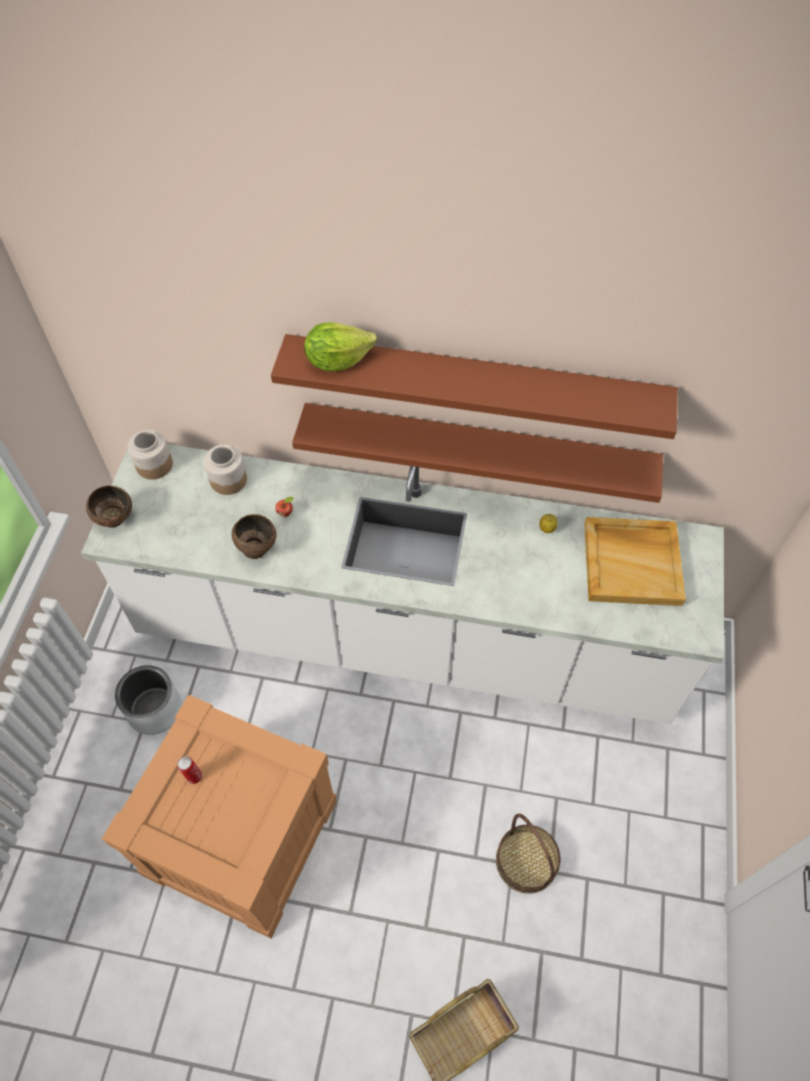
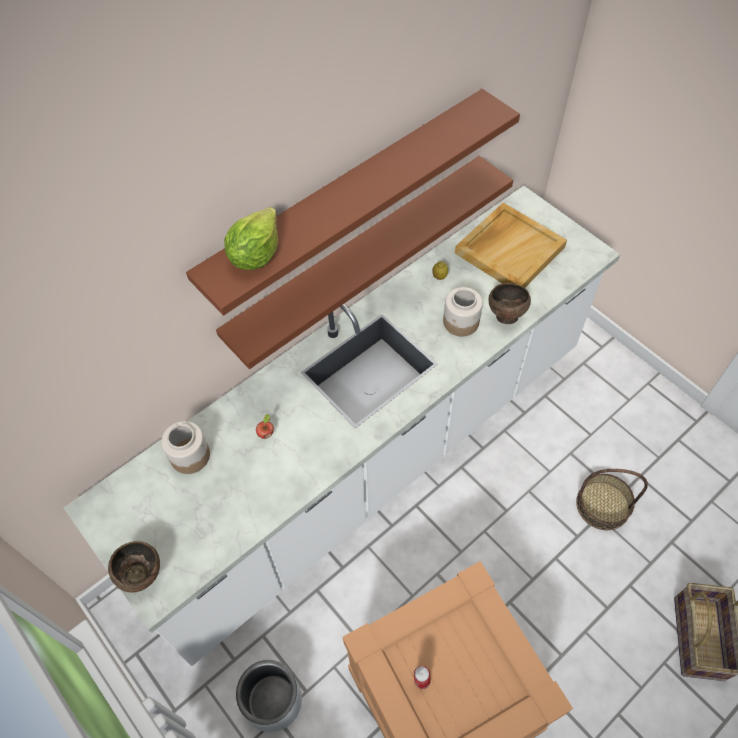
camera: 50 degrees left, 0 degrees up
(154, 465) = (113, 506): jar -> jar (461, 322)
(256, 548) = (281, 477): brown bowl -> brown bowl (505, 316)

